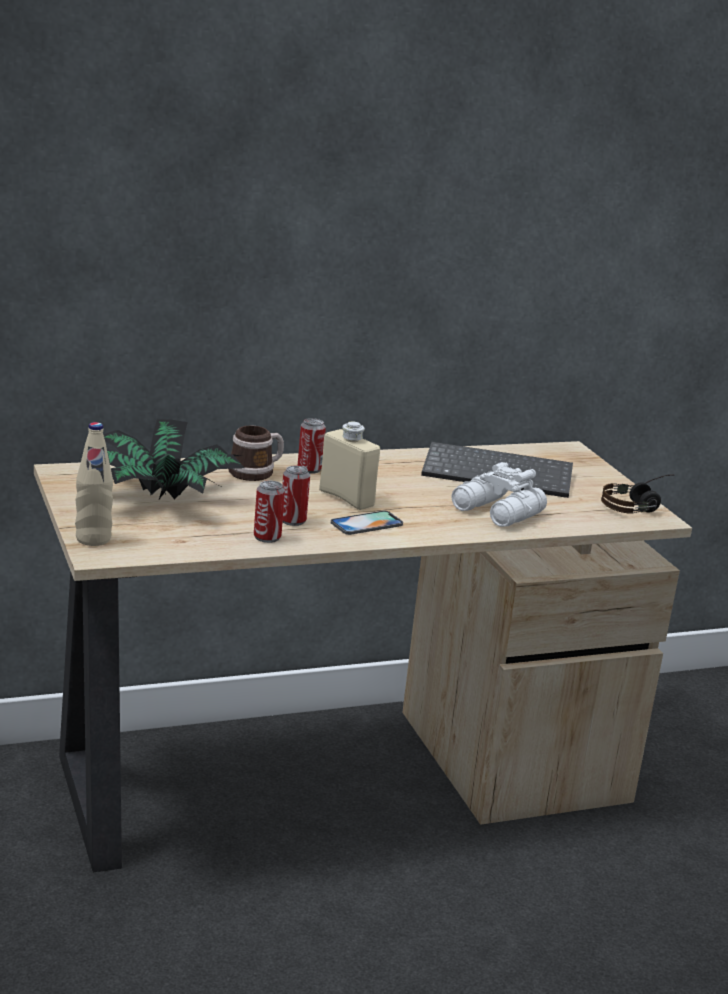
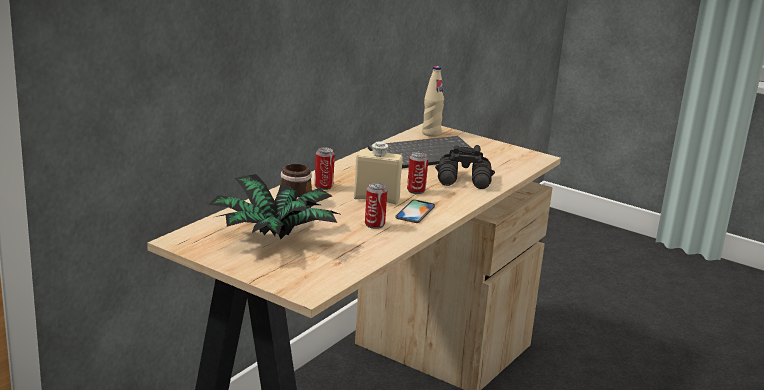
camera: 35 degrees left, 0 degrees up
(93, 539) = (285, 283): beige bottle -> beige bottle (431, 133)
(267, 537) = (380, 241): can -> can (416, 191)
(497, 512) = (465, 180): white binoculars -> black binoculars
(640, 505) = (519, 152): headphones -> none

